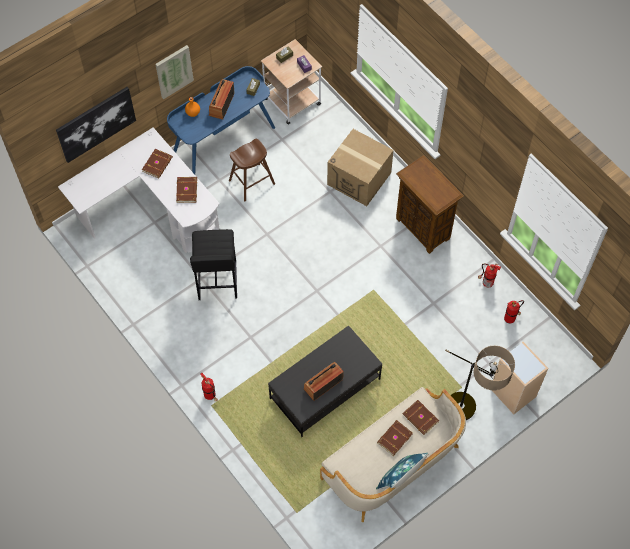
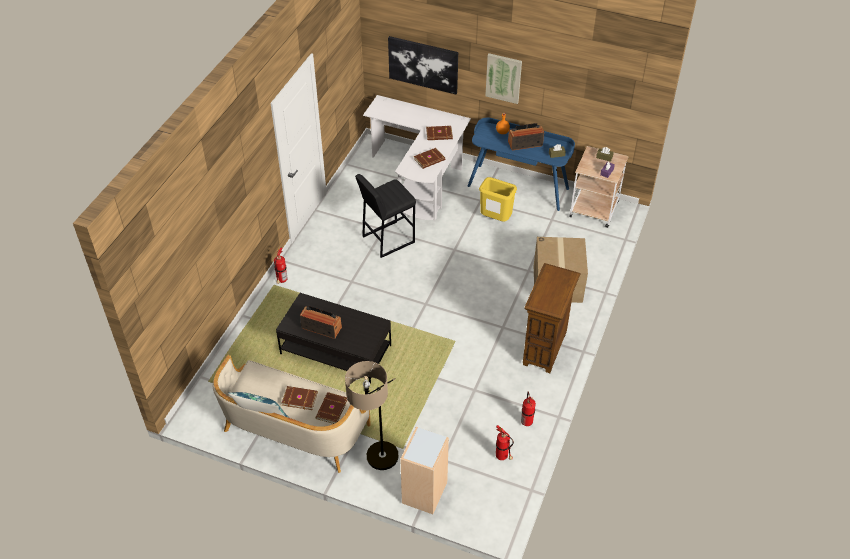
camera: 60 degrees right, 15 degrees down
(252, 182) = (495, 219): brown stool -> yellow trash can

